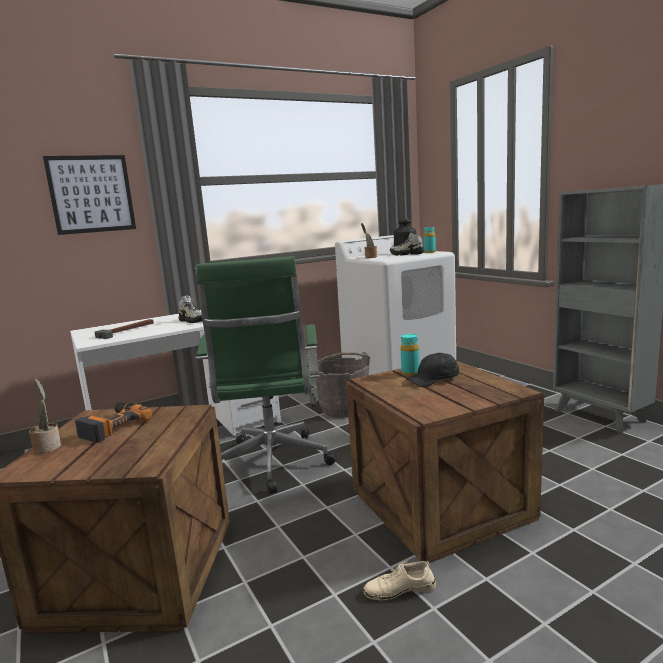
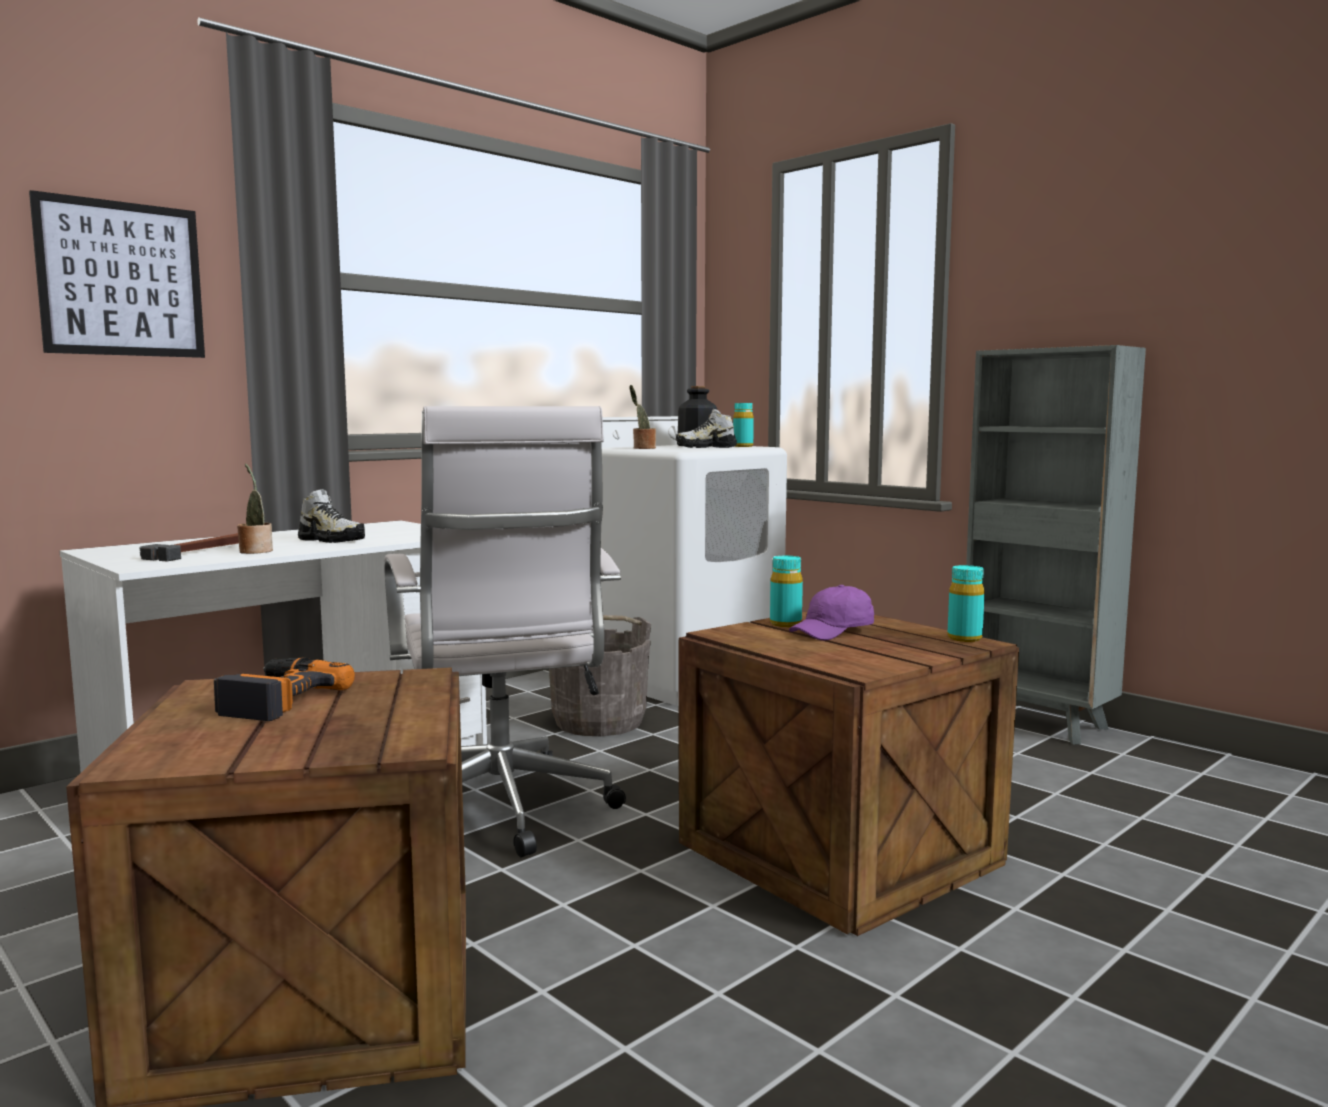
camera: 15 degrees left, 5 degrees down
(48, 447) = (164, 730): potted plant -> potted plant (255, 551)
(272, 465) = (504, 813): green office chair -> white office chair
(399, 589) = (827, 975): beige shoe -> none
(434, 380) = (833, 632): black cap -> purple cap
(511, 387) = (964, 638): none -> turquoise bottle

